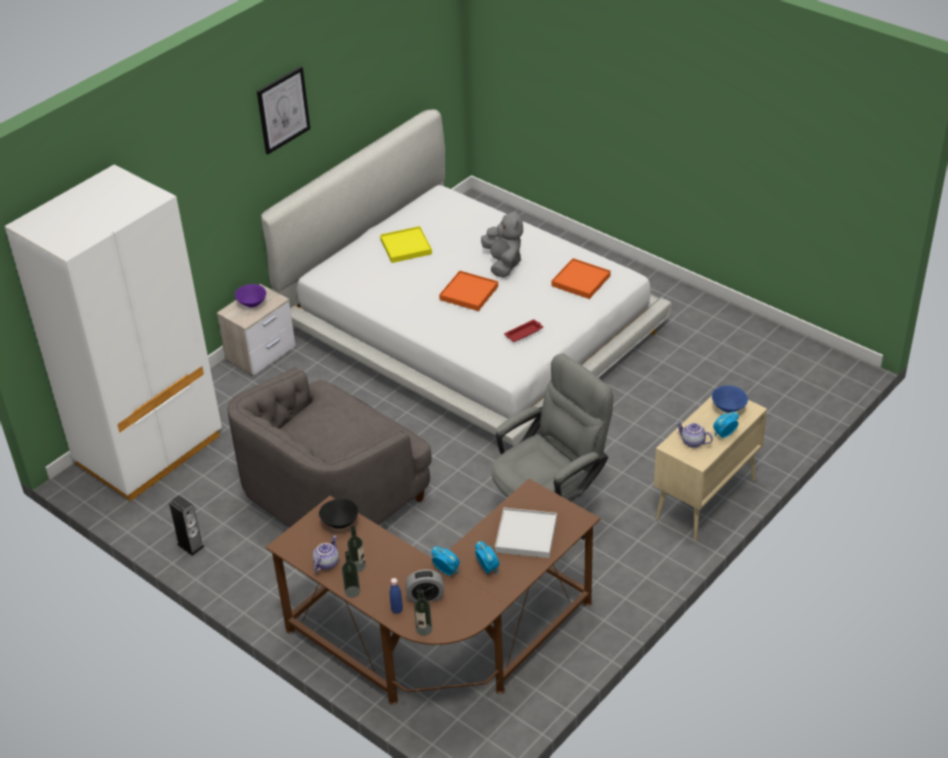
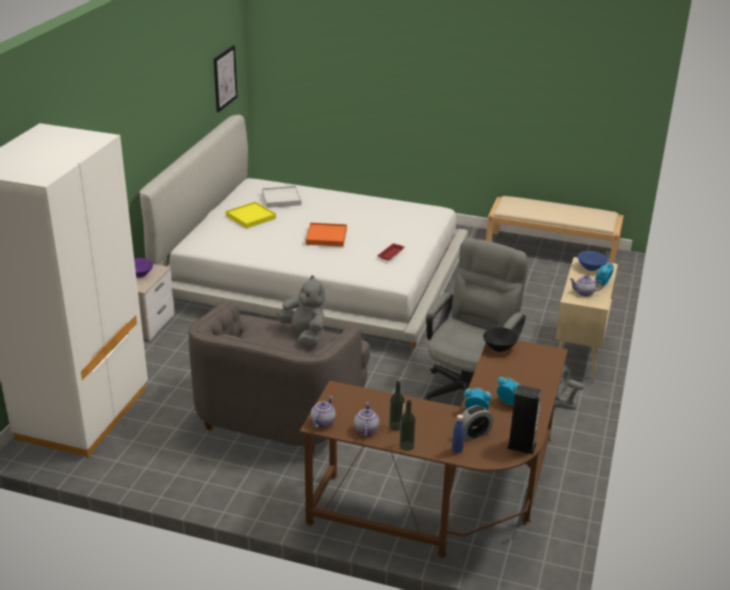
camera: 25 degrees left, 10 degrees down
(190, 545) = (170, 478): speaker -> speaker (521, 445)
(283, 110) = (147, 97): picture -> picture (224, 78)
(292, 543) = (322, 422): none -> teapot
(339, 523) = (354, 398): black bowl -> black bowl (499, 348)
(424, 629) = (493, 459): bottle -> none
(503, 263) = (338, 216): grey plush toy -> grey plush toy (304, 335)
(526, 535) = (520, 373): white tray -> white tray (281, 199)
(581, 281) = (407, 217): orange tray -> none
(635, 562) = (561, 404): none -> grey fan
(777, 347) = (552, 251): none -> beige bench

